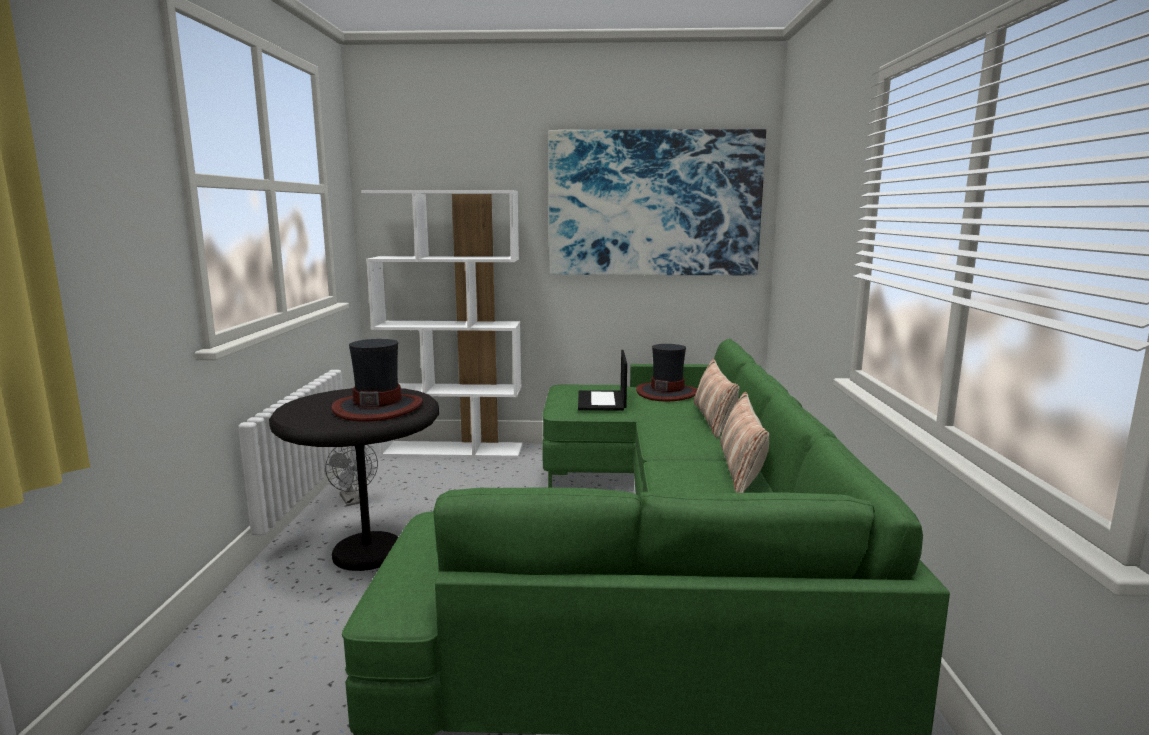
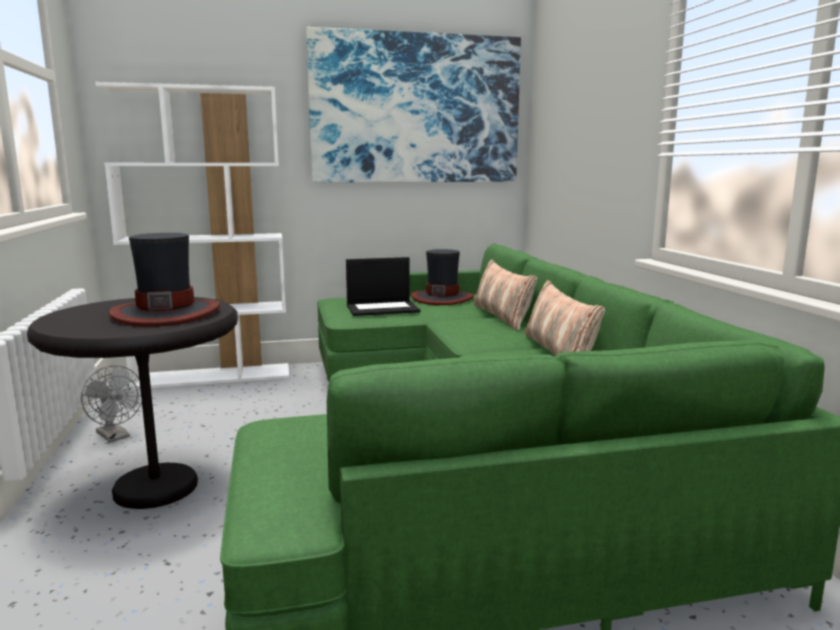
camera: 15 degrees left, 0 degrees up
(602, 401) = (383, 308): laptop -> laptop turned 90 degrees counterclockwise

